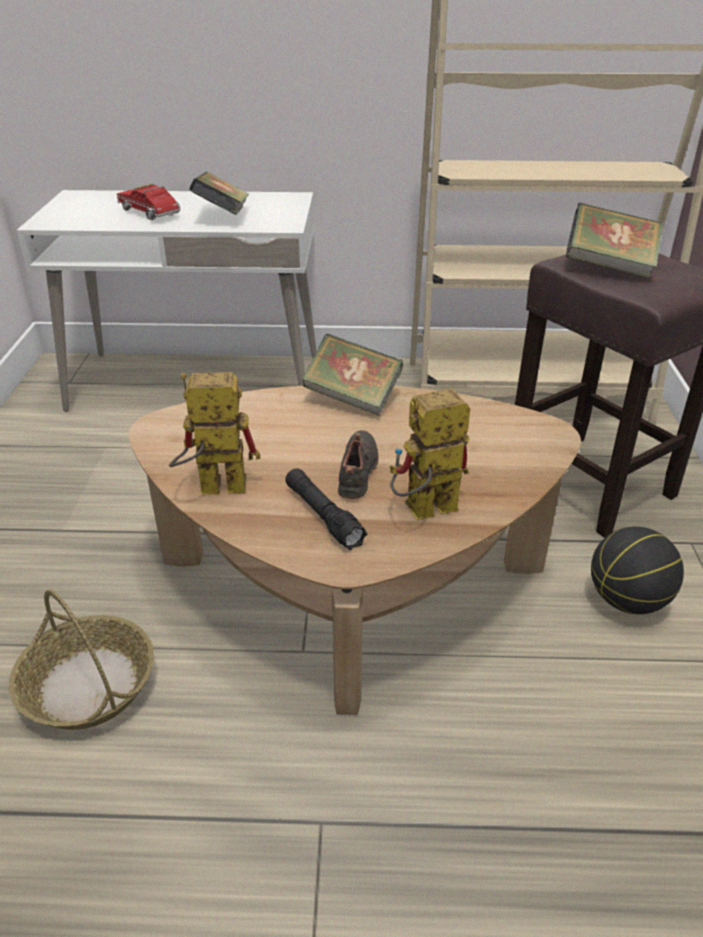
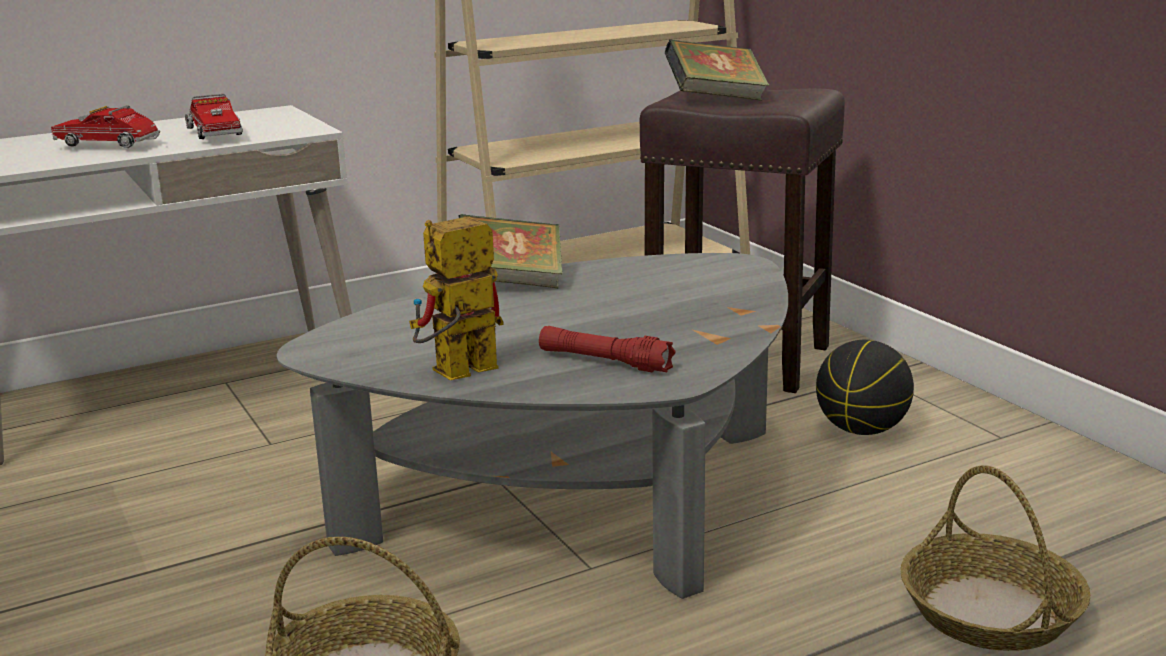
camera: 30 degrees left, 15 degrees down
(223, 216) = (215, 135): book -> toy truck
(323, 516) = (605, 362): black flashlight -> red flashlight
(351, 578) = (577, 497): brown coffee table -> grey coffee table
(359, 472) = (596, 327): black shoe -> none
(422, 512) = (696, 335): toy robot -> none
(563, 861) = (991, 612): none -> basket

